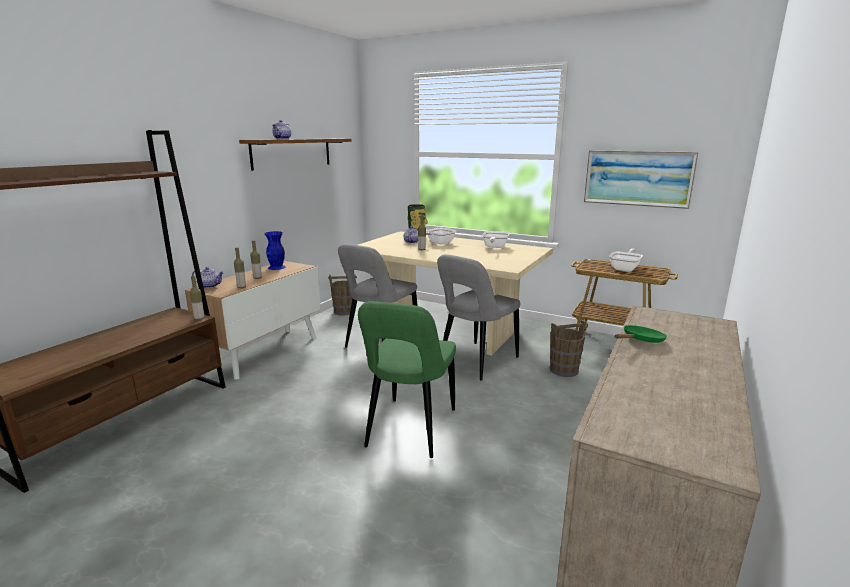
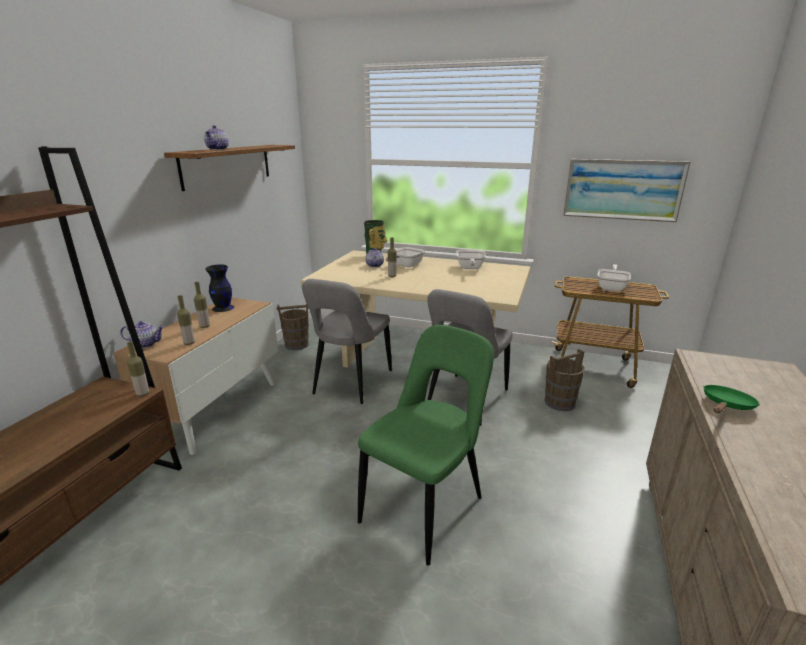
camera: 10 degrees left, 5 degrees up
(276, 267) = (223, 308): blue vase -> black vase
(409, 430) = (426, 506): green chair -> green chair turned 150 degrees counterclockwise

